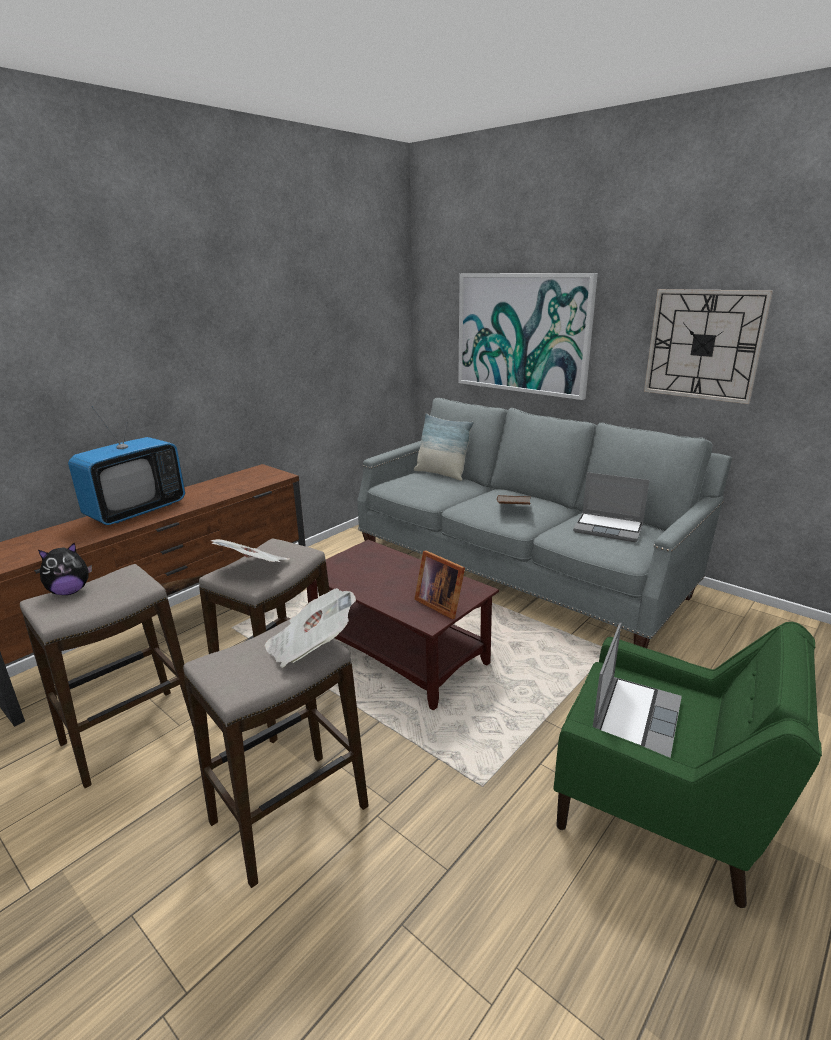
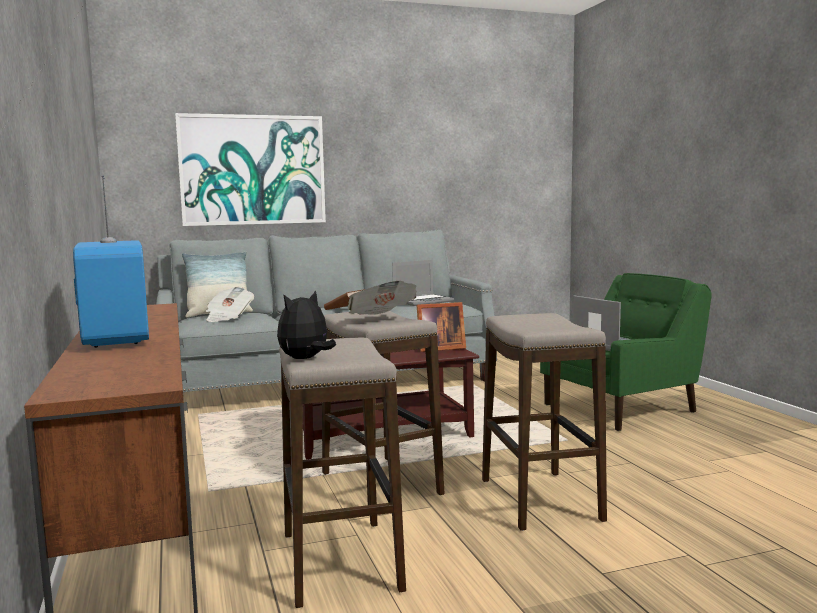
camera: 60 degrees left, 15 degrees down
(70, 591) = (305, 359): plush toy -> plush toy turned 135 degrees counterclockwise
(310, 647) = (542, 317): newspaper -> newspaper (228, 318)
(703, 345) = (408, 169): wall clock -> none

